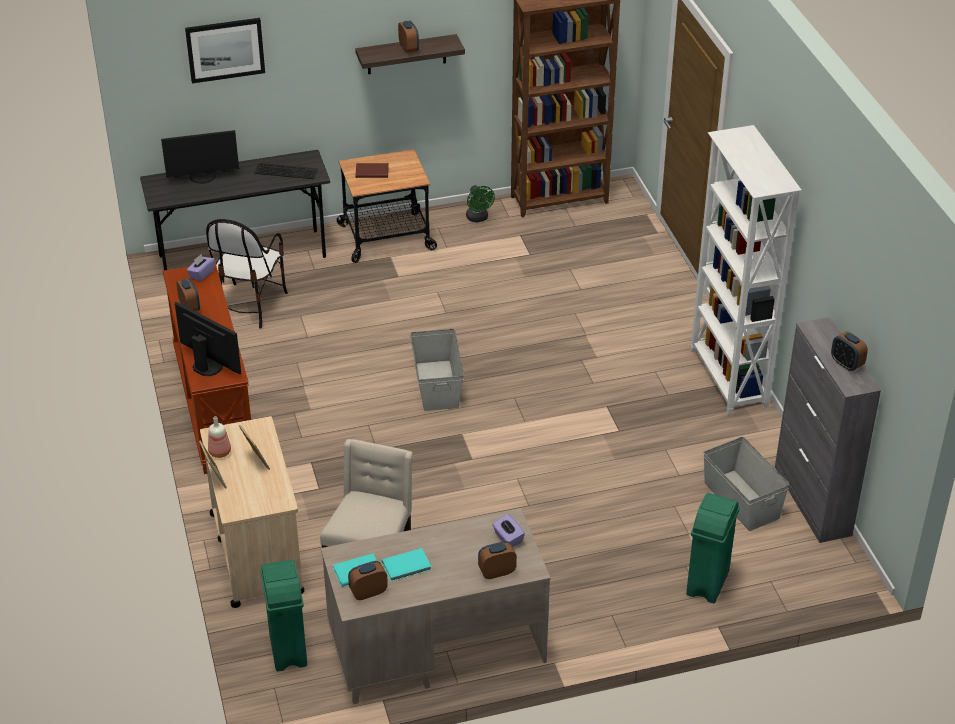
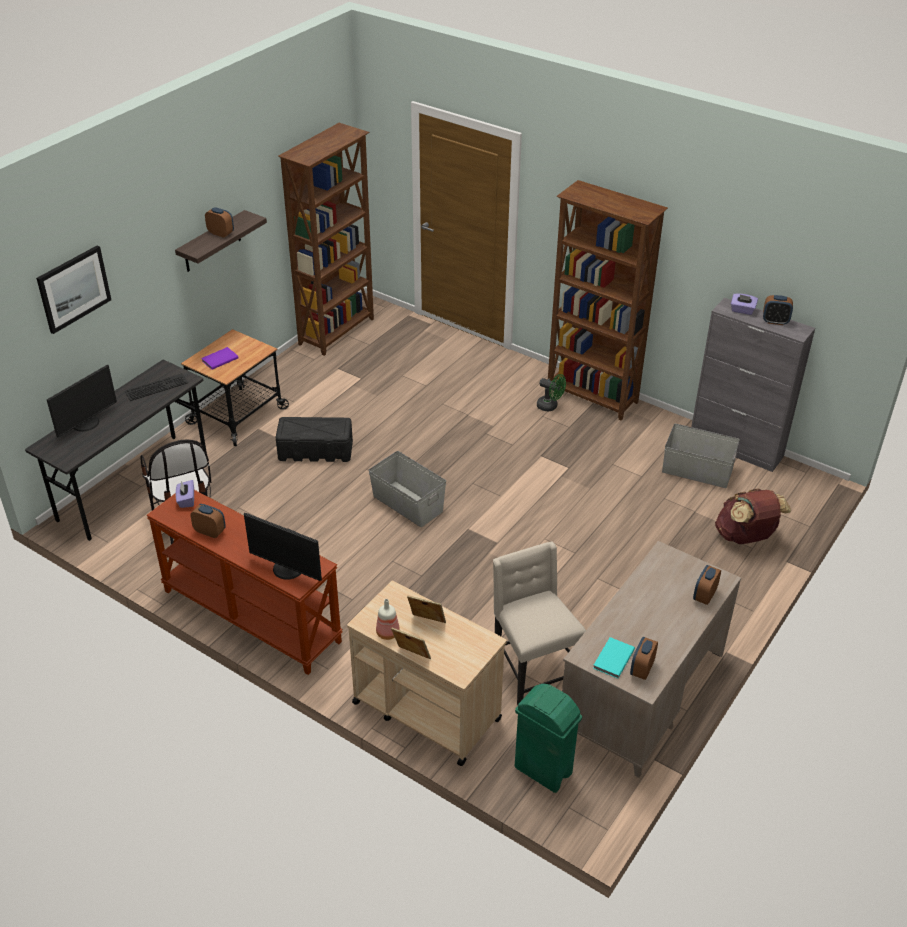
camera: 40 degrees left, 0 degrees up
(209, 365) = (287, 569): monitor -> monitor turned 150 degrees counterclockwise
(371, 171) = (219, 359): brown book -> purple book
(407, 566) = (642, 631): turquoise book -> none
(415, 300) = (316, 451): none -> black storage box
(478, 218) = (293, 370): green fan -> green fan (550, 406)
(508, 538) = (679, 567): purple tissue box -> purple tissue box (742, 310)
(707, 583) = (745, 537): green trash can -> brown backpack
(727, 379) = (592, 397): white bookcase -> brown bookcase

